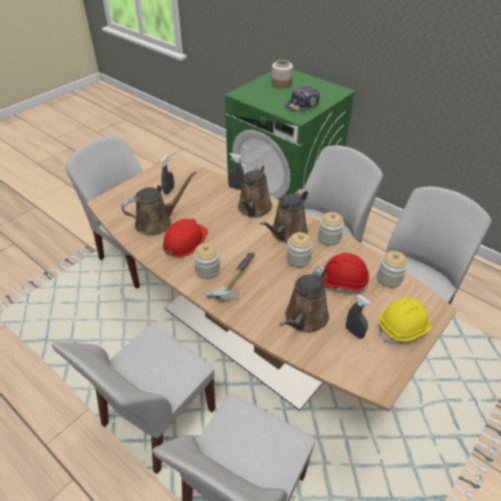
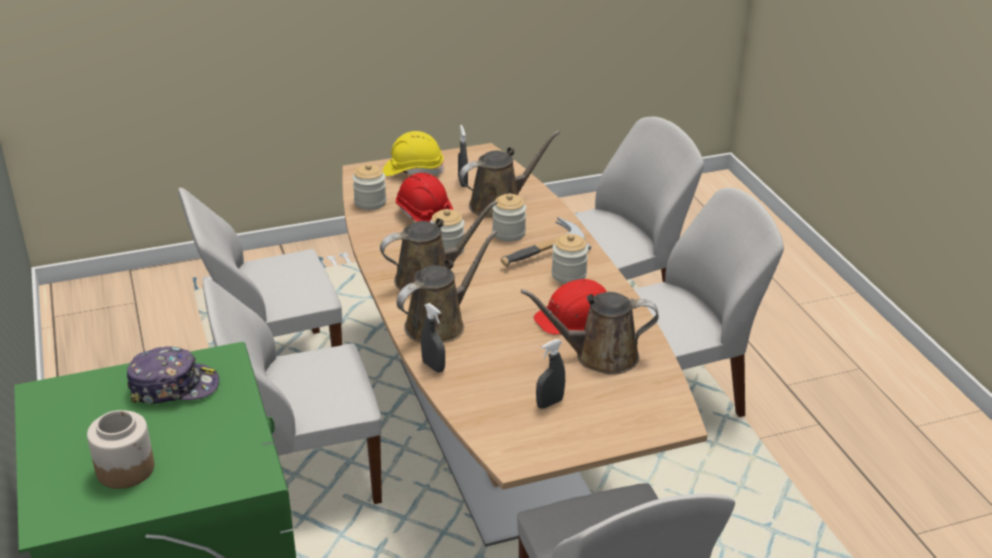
camera: 150 degrees left, 10 degrees down
(329, 238) = (382, 256): jar -> jar (508, 233)

